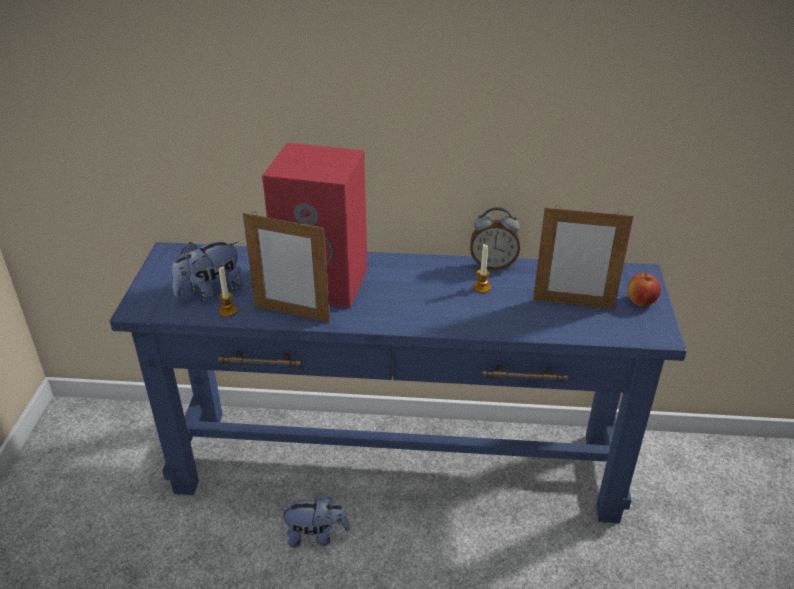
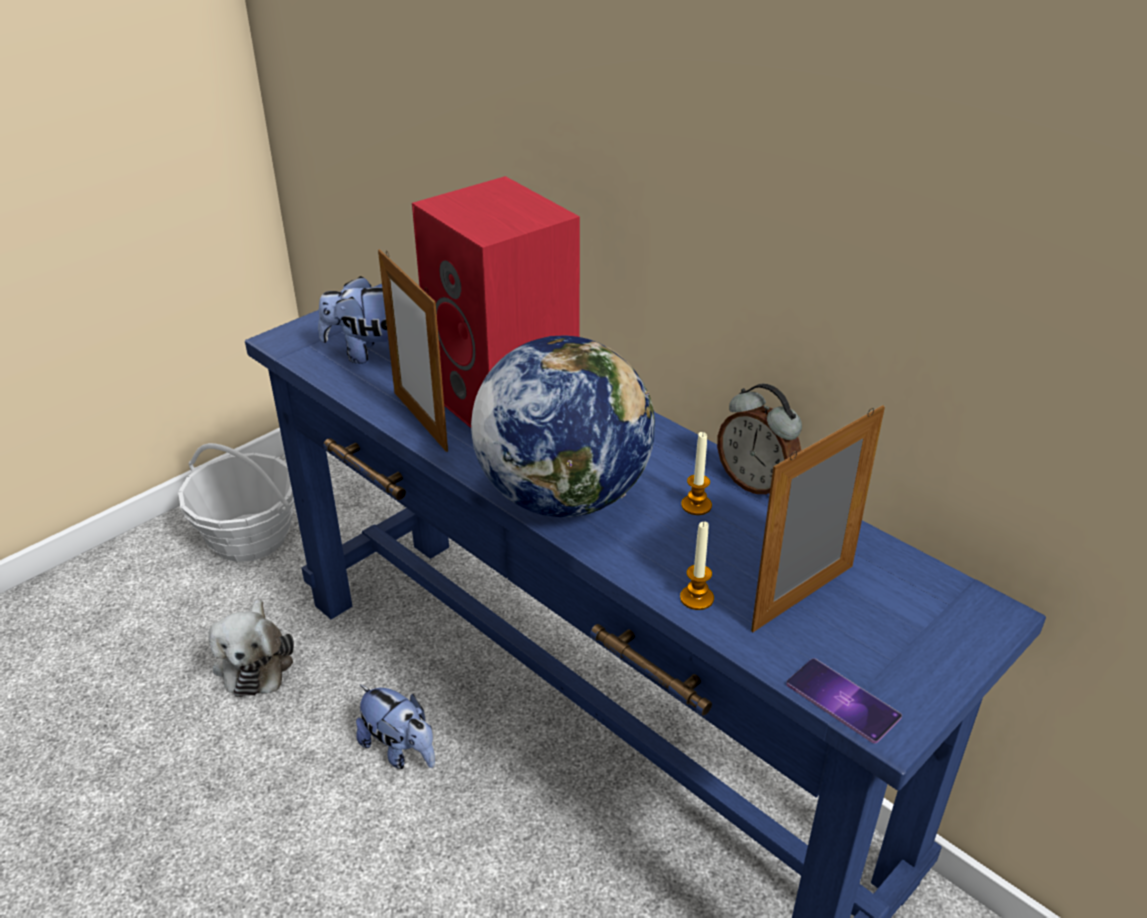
camera: 40 degrees right, 0 degrees up
(77, 481) = (249, 537): none -> basket
(171, 547) = (255, 661): none -> plush toy
(228, 311) = (361, 384): candle -> candle (696, 598)
(418, 314) = (563, 496): none -> globe
(573, 304) = (803, 597): picture frame -> picture frame turned 90 degrees clockwise
(636, 336) = (842, 700): none -> phone
(641, 302) = (924, 654): apple -> none

